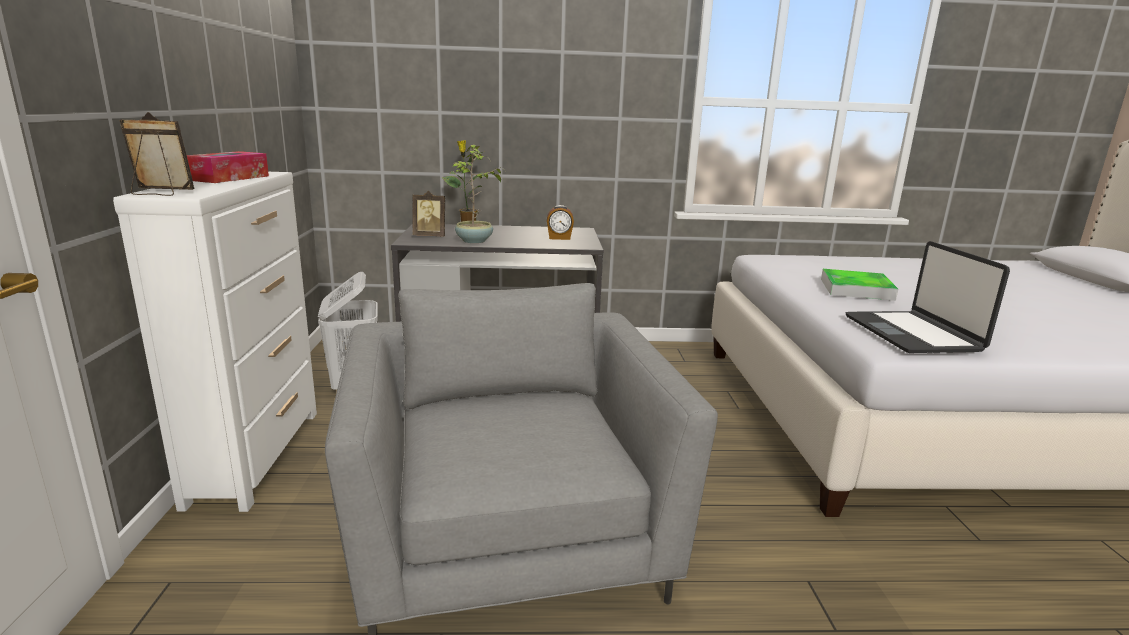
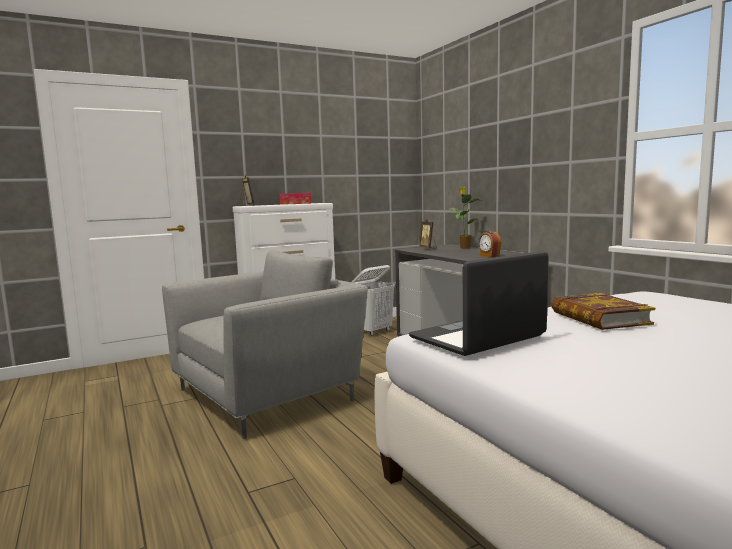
camera: 65 degrees right, 10 degrees down
(474, 241) = (435, 252): potted plant -> none
(856, 289) = (599, 318): tray -> book

